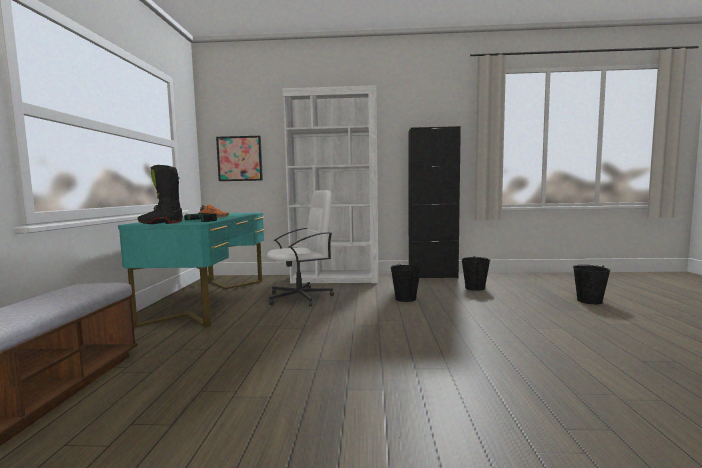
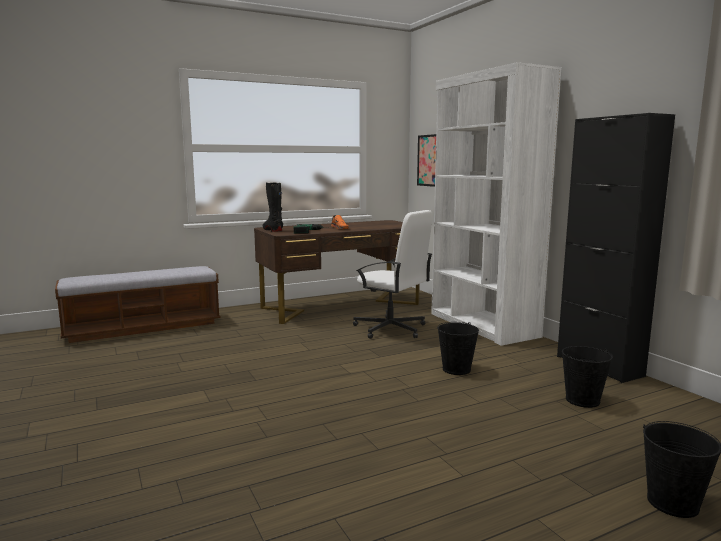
camera: 60 degrees right, 5 degrees up
(210, 300) = (341, 306): turquoise desk -> brown desk

